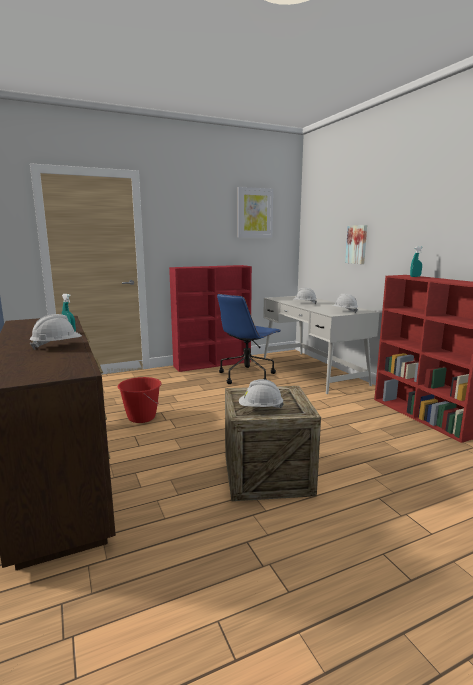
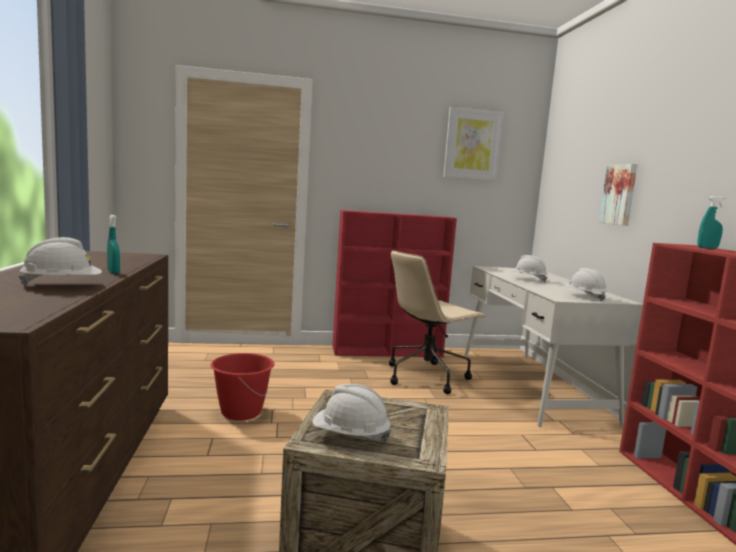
camera: 15 degrees right, 5 degrees down
(247, 375) = (427, 376): blue office chair -> beige office chair

